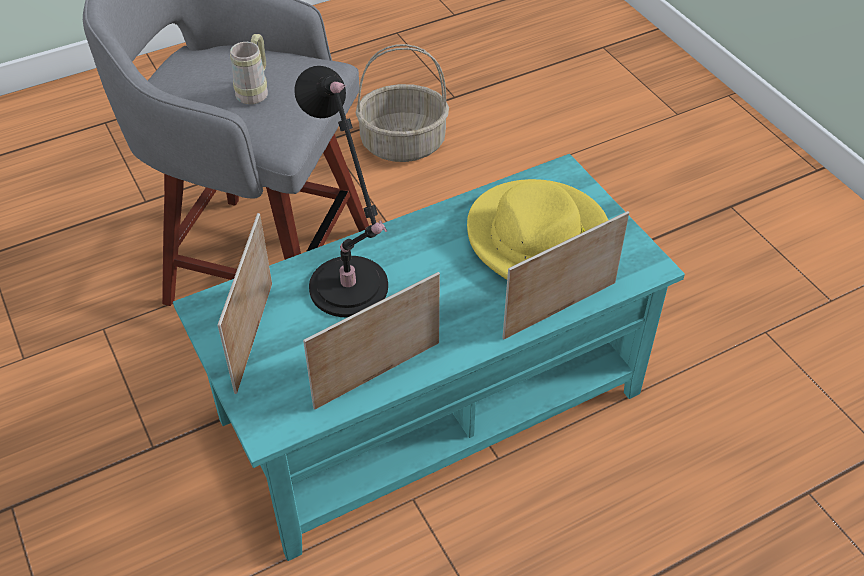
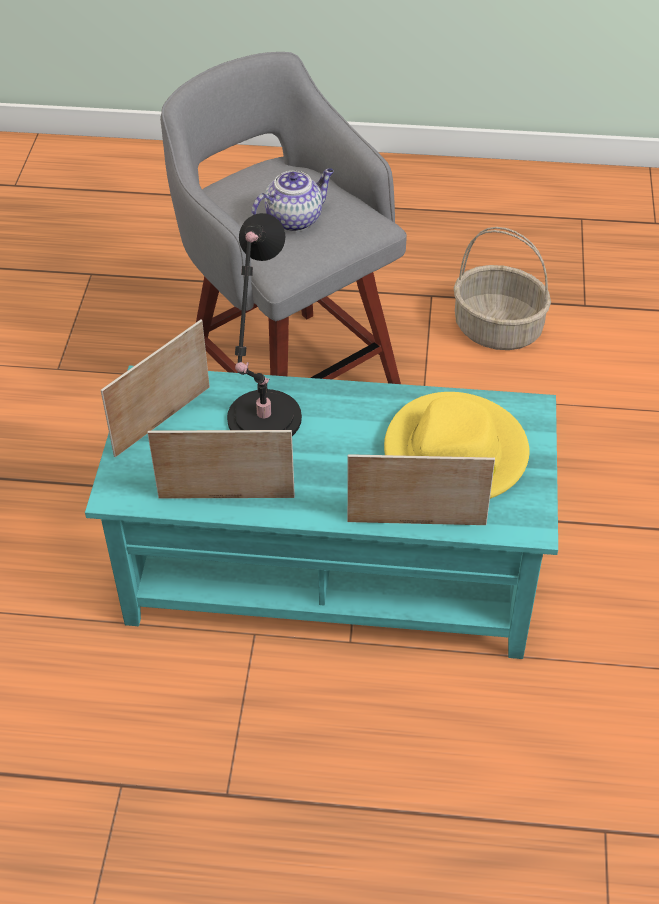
camera: 35 degrees right, 0 degrees up
(255, 91) = (294, 219): beige mug -> teapot

